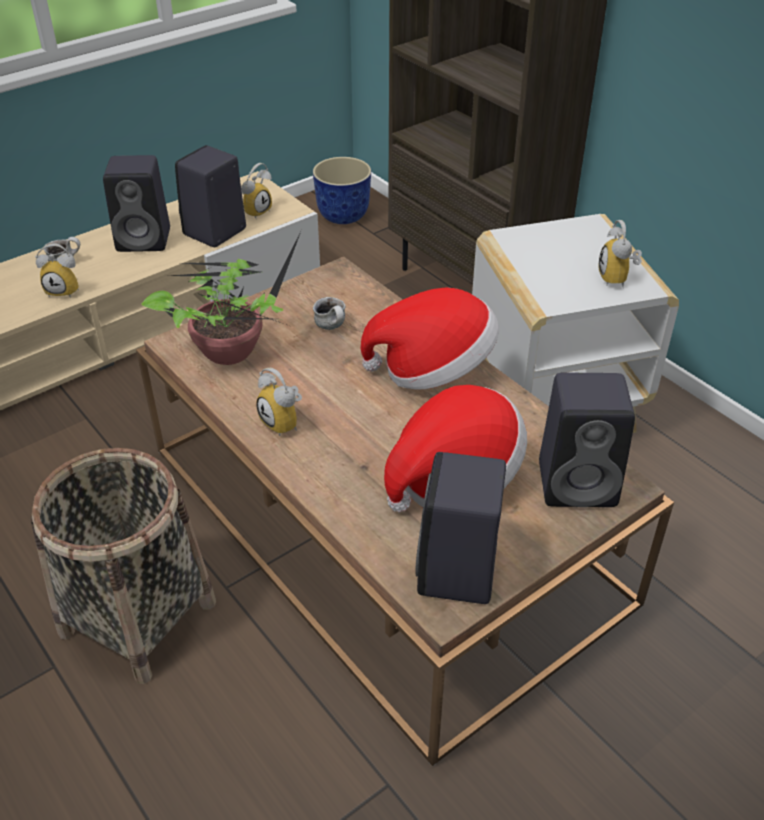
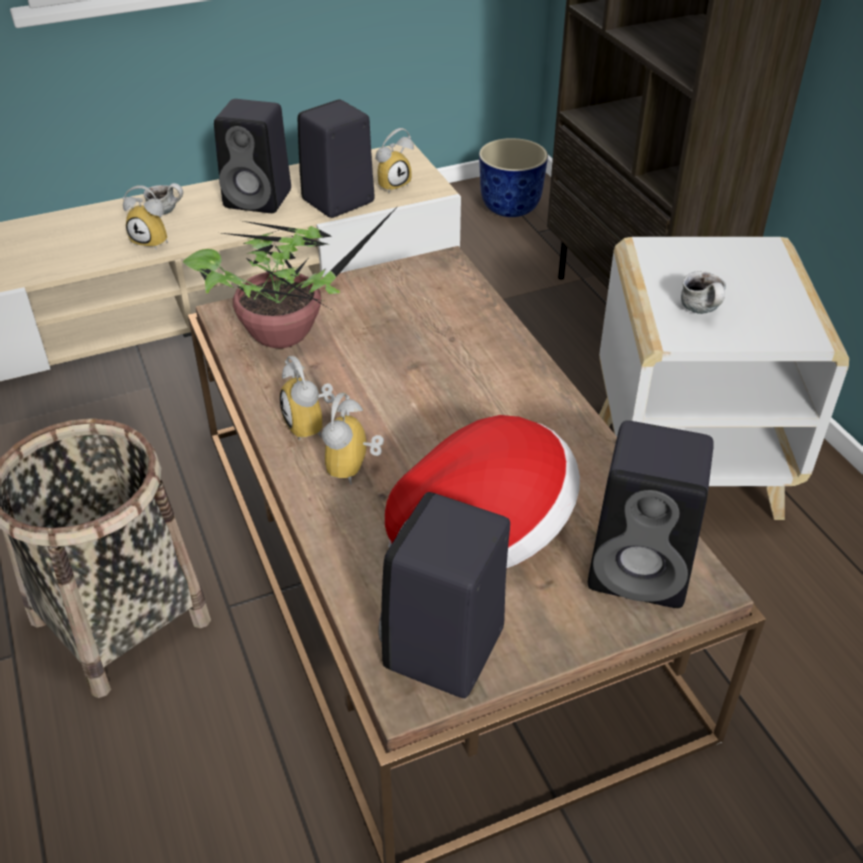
camera: 15 degrees right, 0 degrees up
(333, 327) = (412, 324): mug -> mug (703, 311)
(433, 369) = (512, 393): hat -> none
(618, 279) = (774, 320): alarm clock -> alarm clock (354, 469)

